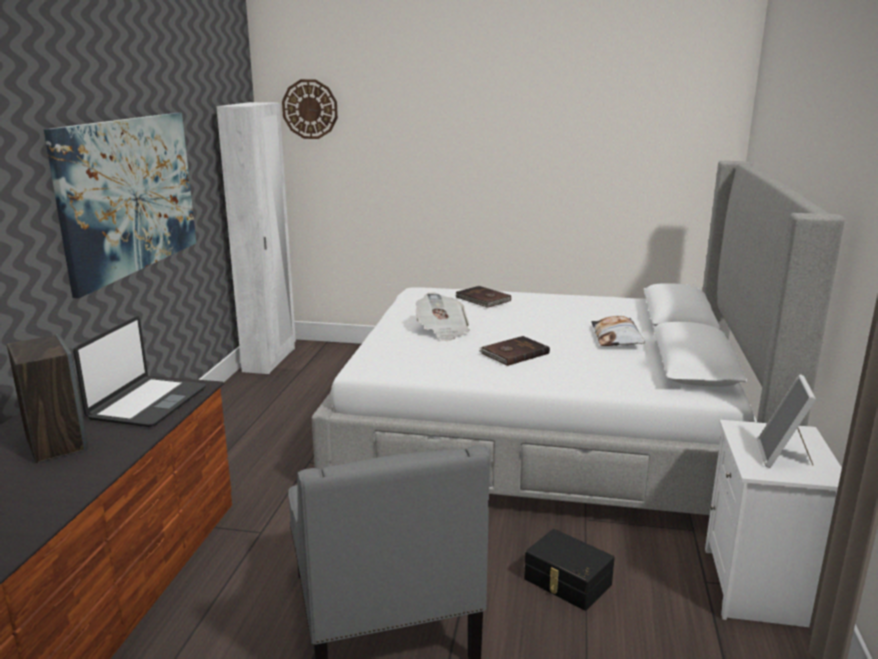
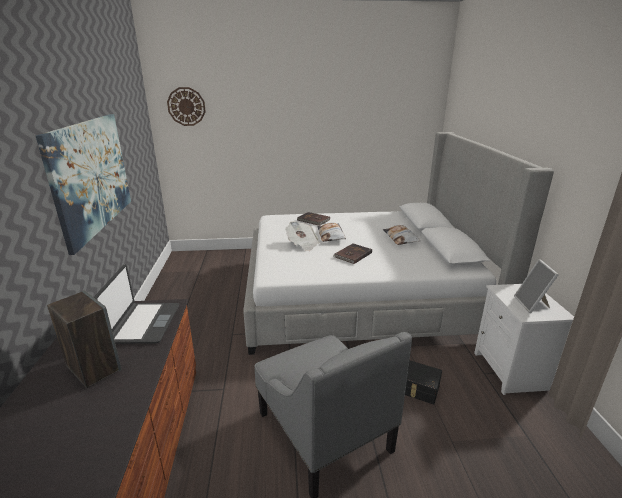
camera: 15 degrees left, 5 degrees up
(270, 360) = (176, 266): white wardrobe -> none
(498, 323) = (331, 235): none -> pillow

